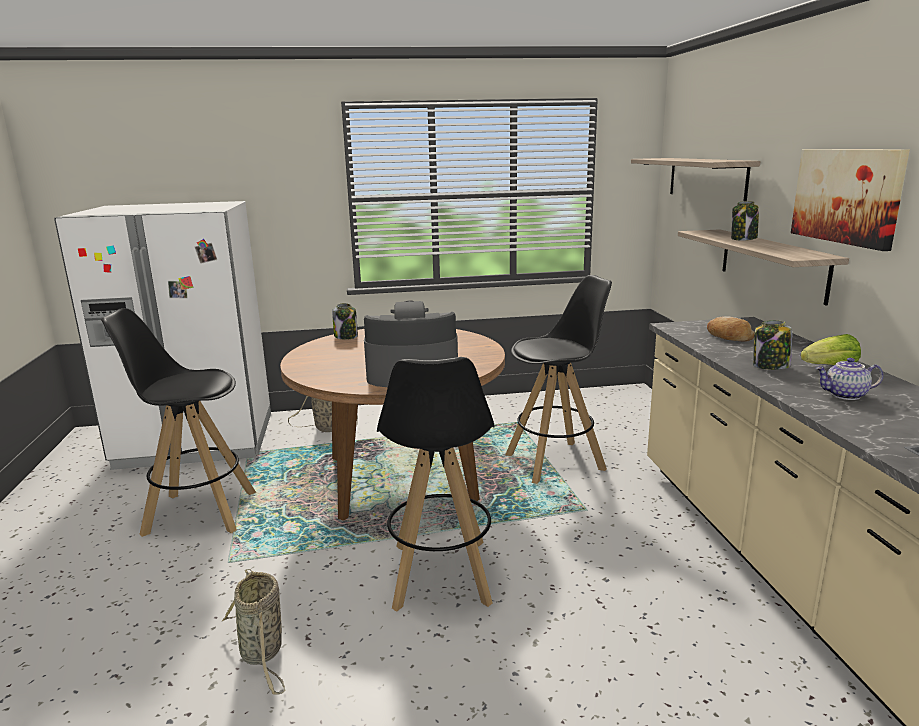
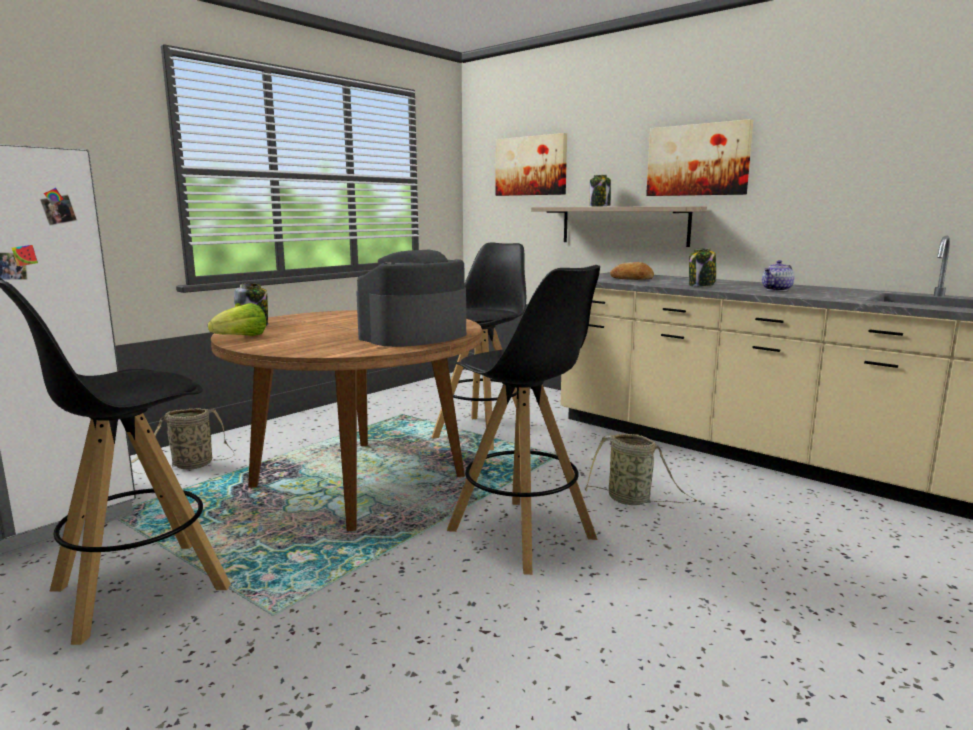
camera: 40 degrees left, 5 degrees down
(263, 653) = (462, 666): basket -> basket (632, 500)
(706, 179) = (531, 166): shelf -> picture
(830, 367) = (731, 283): lettuce -> lettuce (242, 337)

